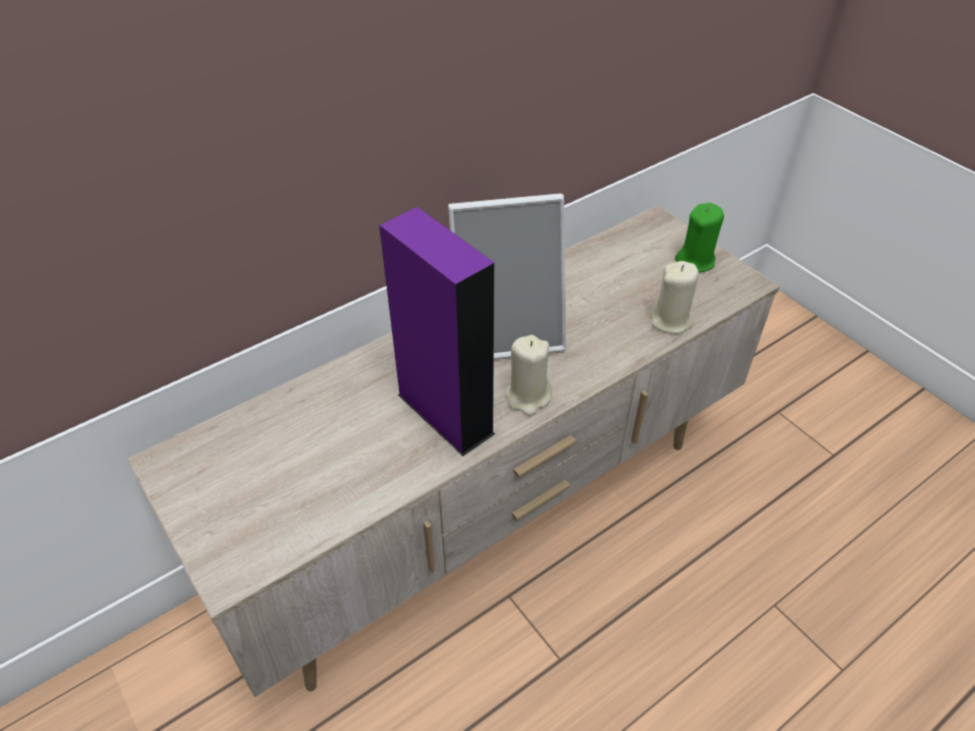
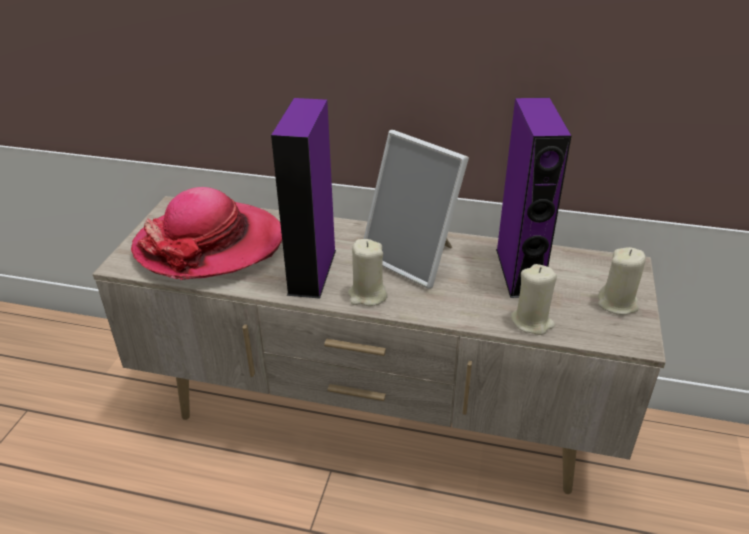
camera: 50 degrees right, 10 degrees down
(293, 470) = (210, 245): none -> hat
(600, 283) = (519, 272): none -> purple speaker
(695, 261) = (617, 303): green candle -> beige candle

